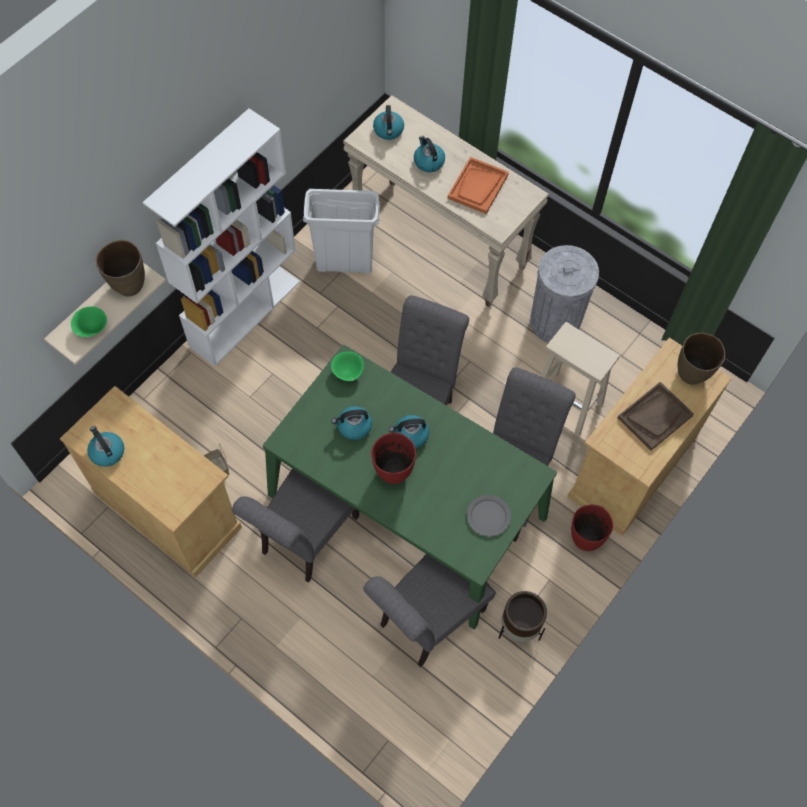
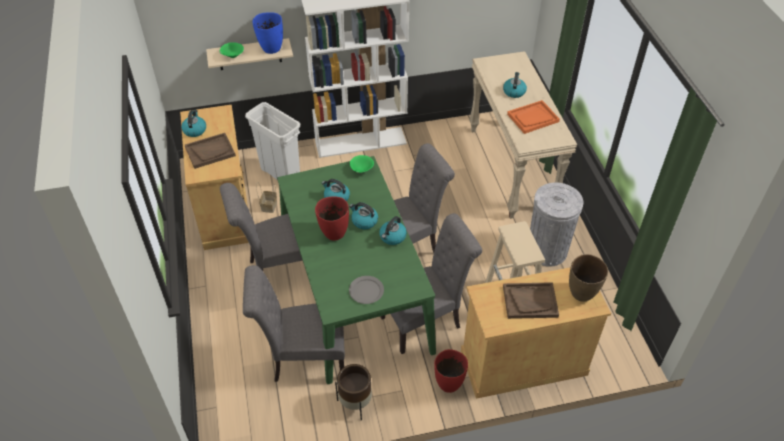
camera: 40 degrees right, 15 degrees down
(129, 286) = (271, 49): brown vase -> blue vase
(157, 468) = (210, 151): none -> brown tray
(345, 263) = (442, 149): white trash can -> white trash can (281, 174)
(388, 130) = (505, 66): kettle -> kettle (392, 237)

